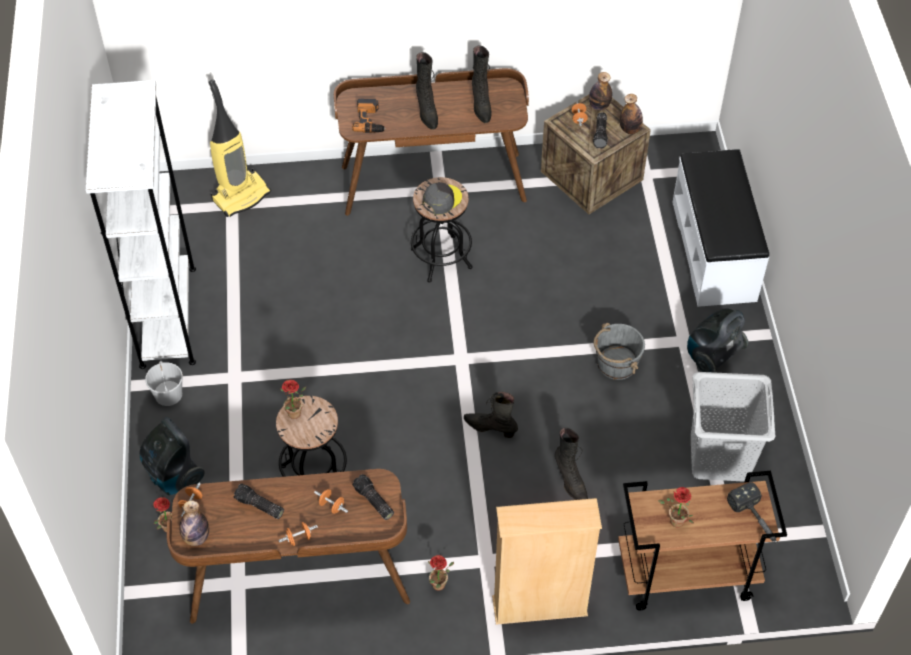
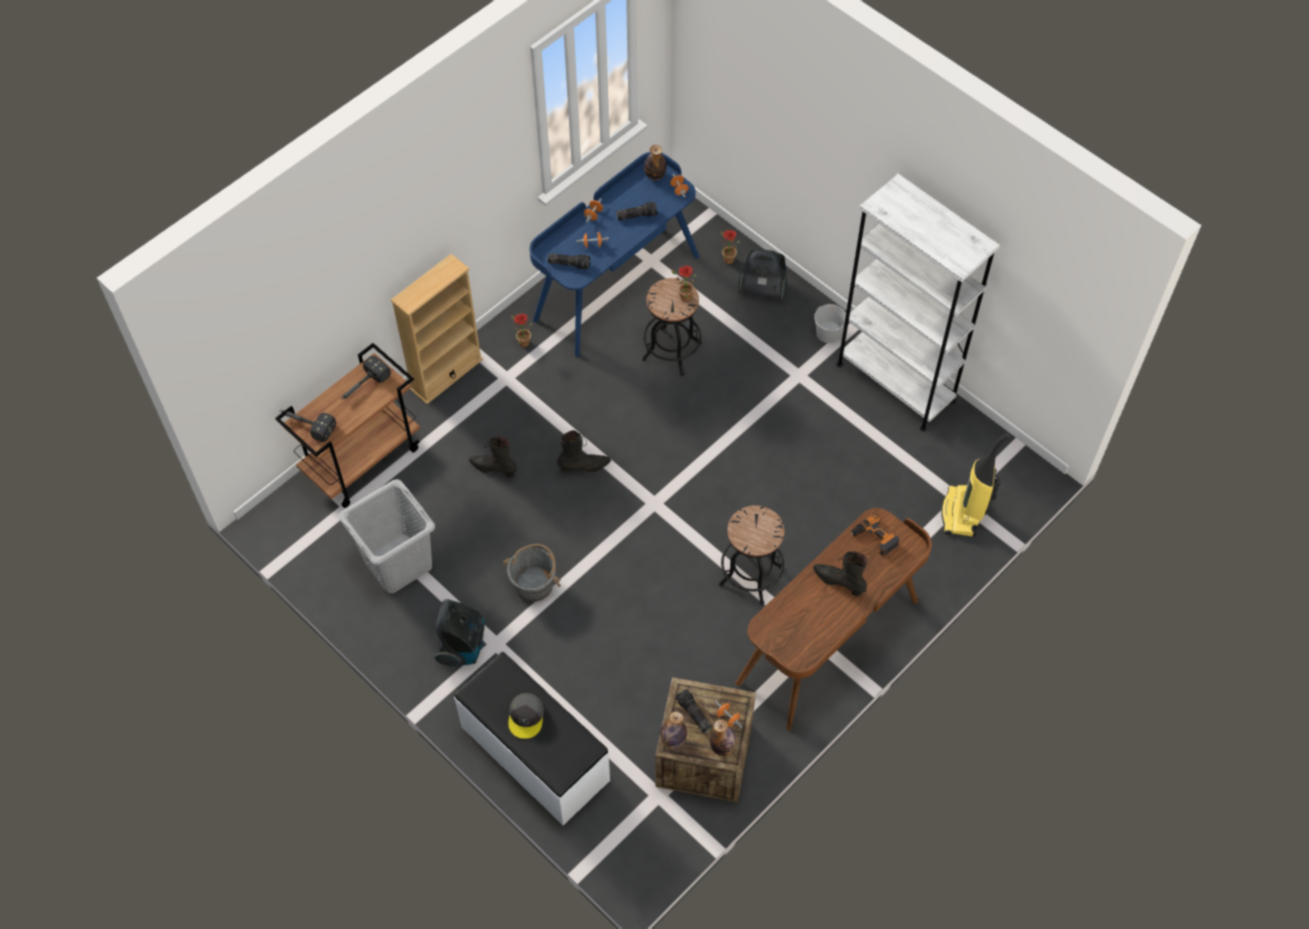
camera: 140 degrees right, 5 degrees up
(299, 579) = (615, 287): brown desk -> blue desk
(441, 200) = (753, 528): grey cap -> grey cap (526, 717)
(481, 105) = (802, 623): black boot -> none
(673, 522) = (362, 386): potted plant -> hammer

